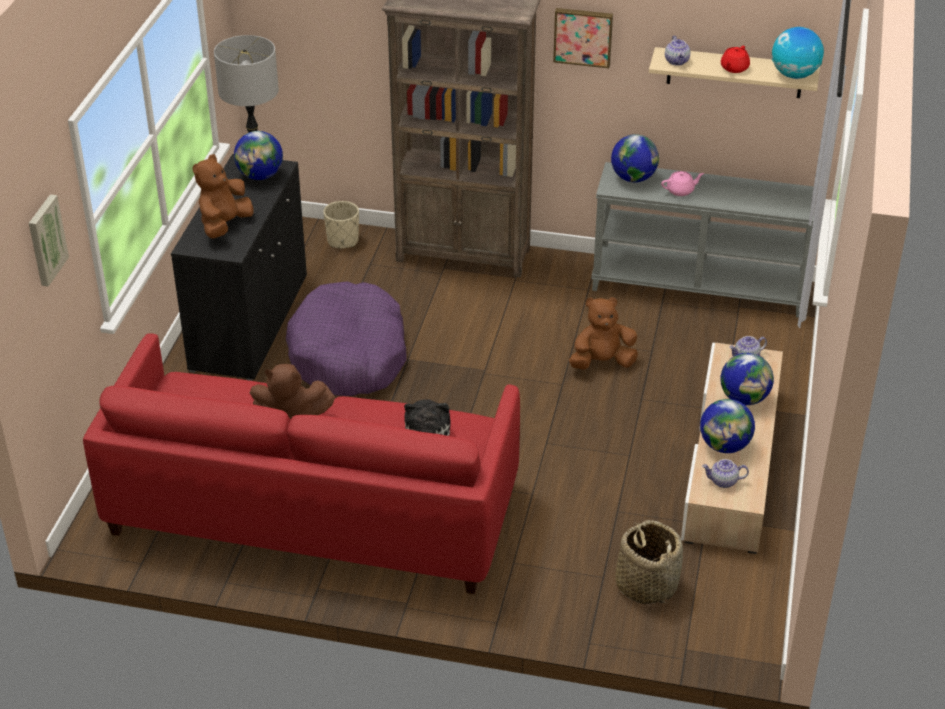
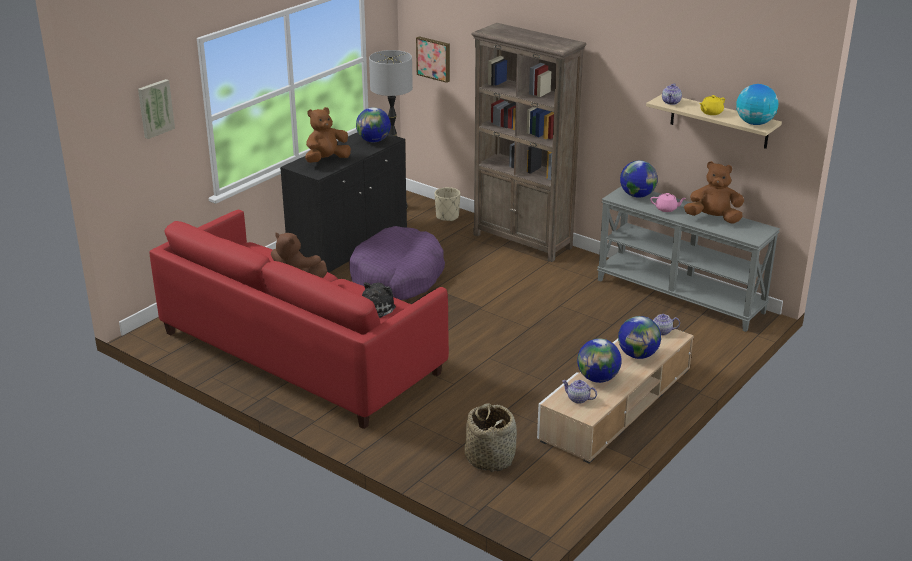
camera: 25 degrees right, 10 degrees down
(583, 36) = (615, 79): picture -> picture (434, 58)
(602, 362) = (569, 322): brown plush toy -> brown plush toy (713, 218)
(734, 68) = (711, 112): red teapot -> yellow teapot

